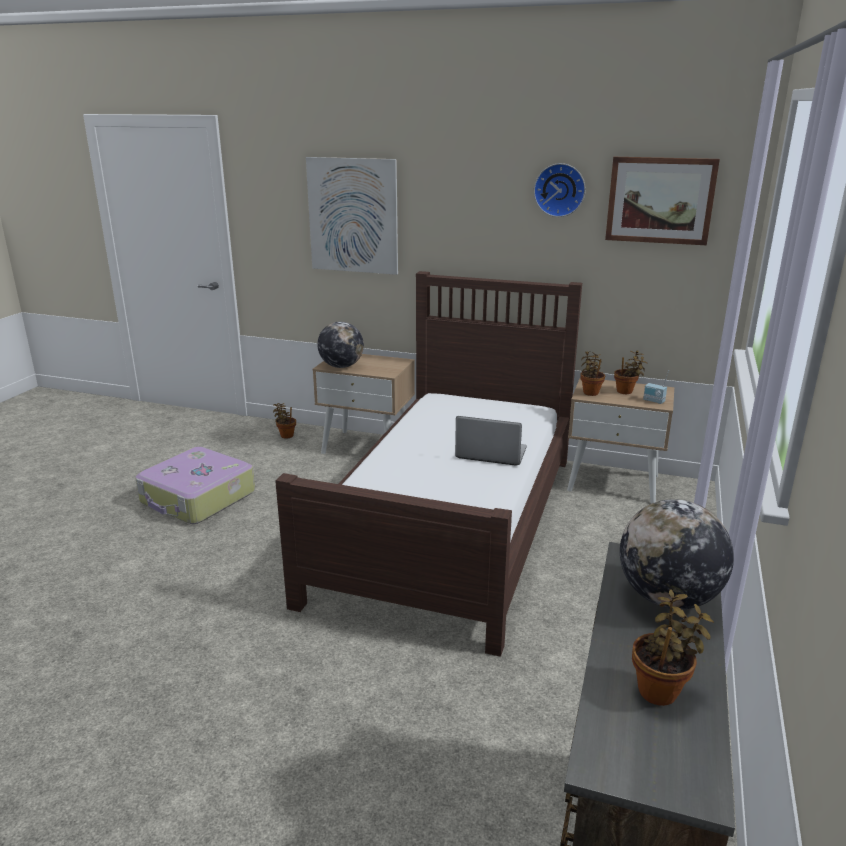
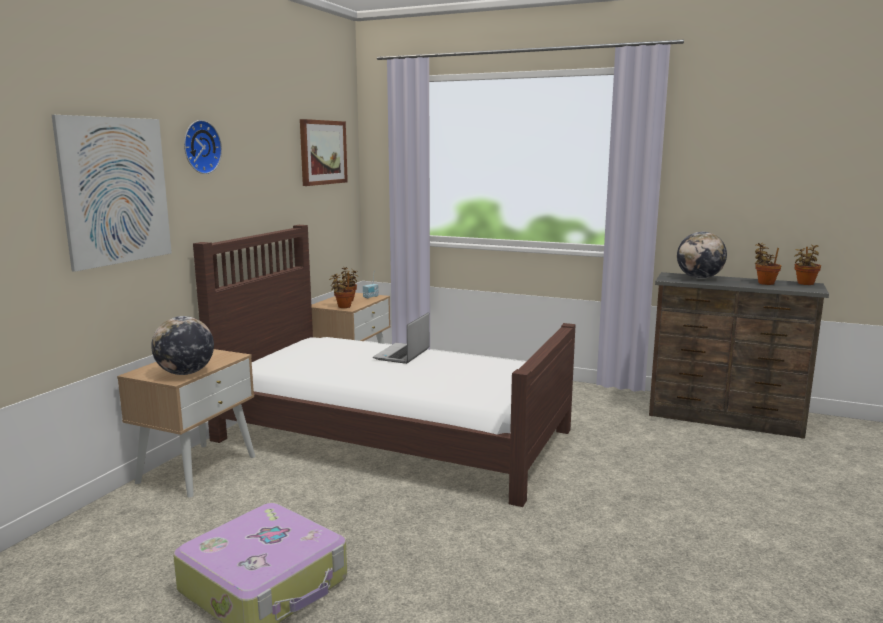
camera: 85 degrees left, 10 degrees down
(286, 435) = (103, 525): potted plant -> potted plant (804, 284)
(560, 190) = (275, 147): wall clock -> wall clock (200, 147)

